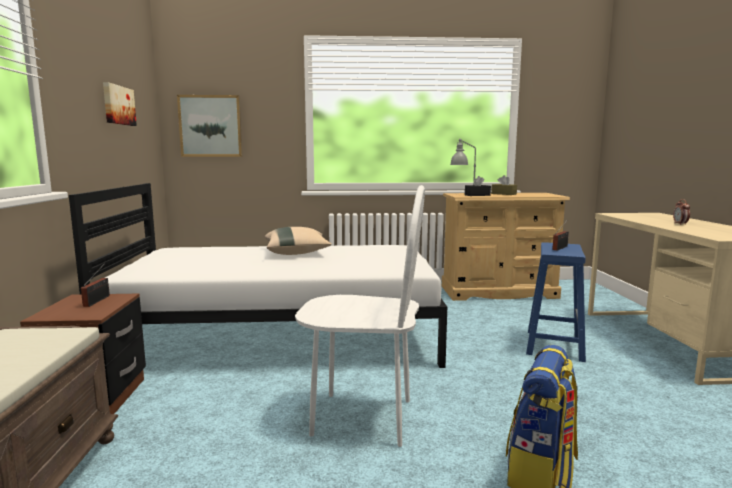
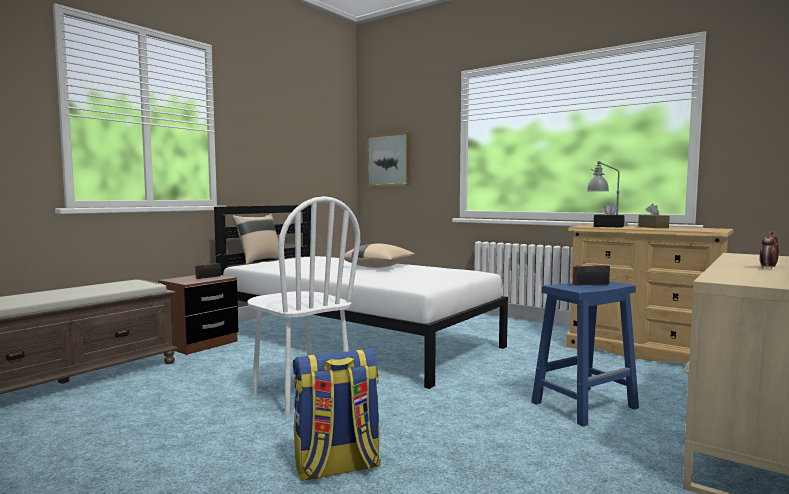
camera: 40 degrees right, 5 degrees down
(118, 105) = (300, 146): picture -> none
(119, 265) = (259, 261): none -> beige pillow

